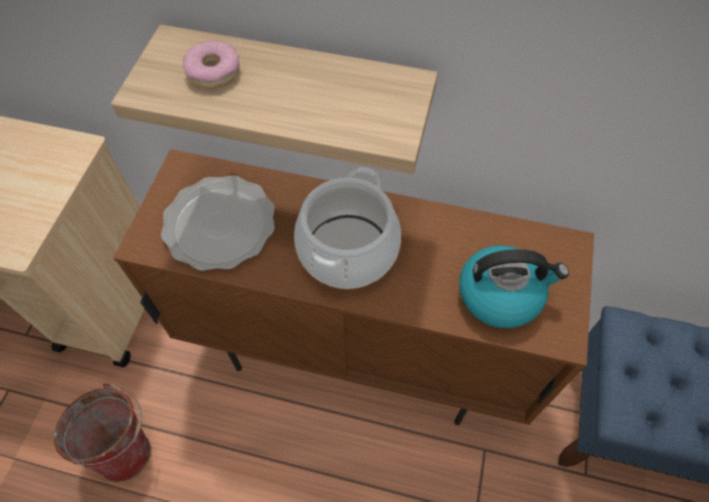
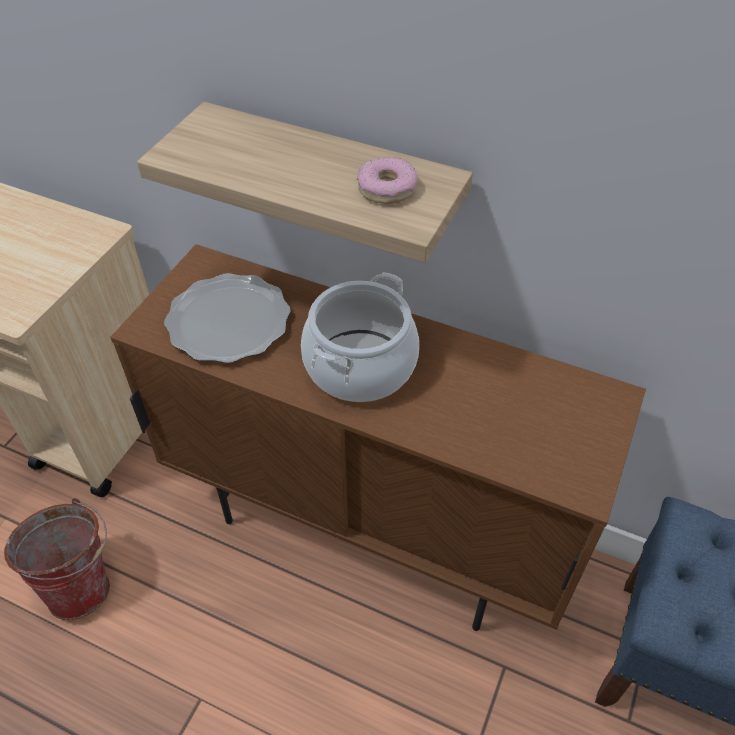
camera: 10 degrees right, 10 degrees down
(213, 71) = (244, 146): donut -> donut (386, 188)
(501, 294) = (522, 434): kettle -> none

